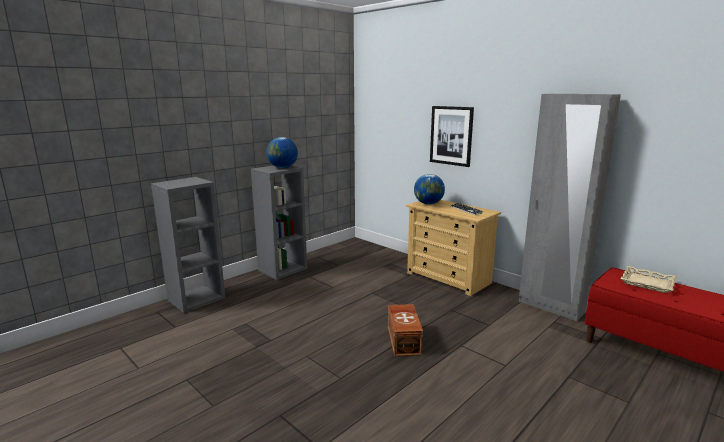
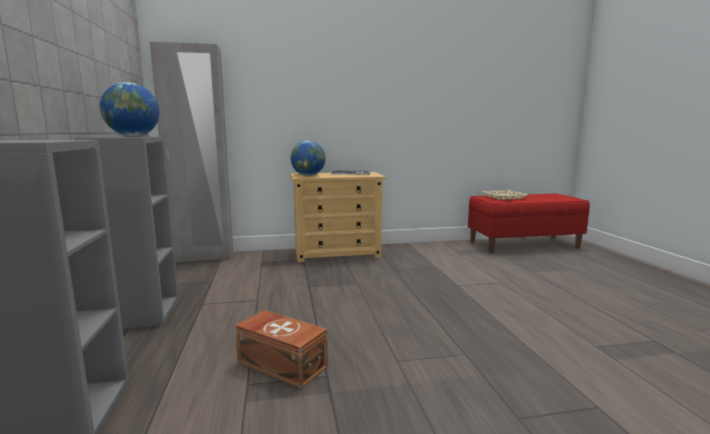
camera: 55 degrees left, 5 degrees down
(404, 340) = (423, 302): brown storage box -> brown storage box (282, 363)
(451, 135) = (308, 100): picture -> none
(550, 307) = (434, 245): grey wardrobe -> grey wardrobe (203, 257)

